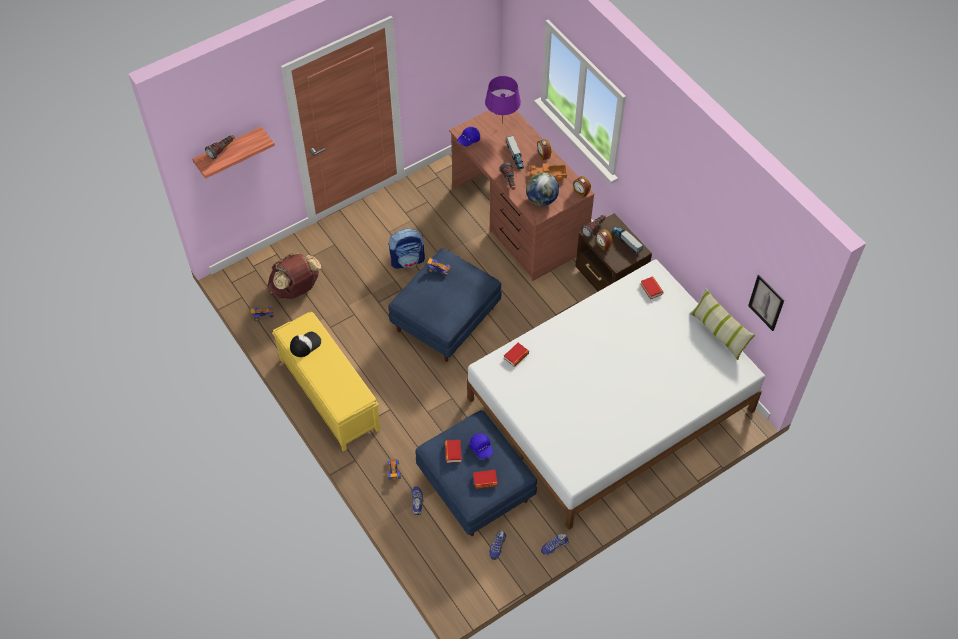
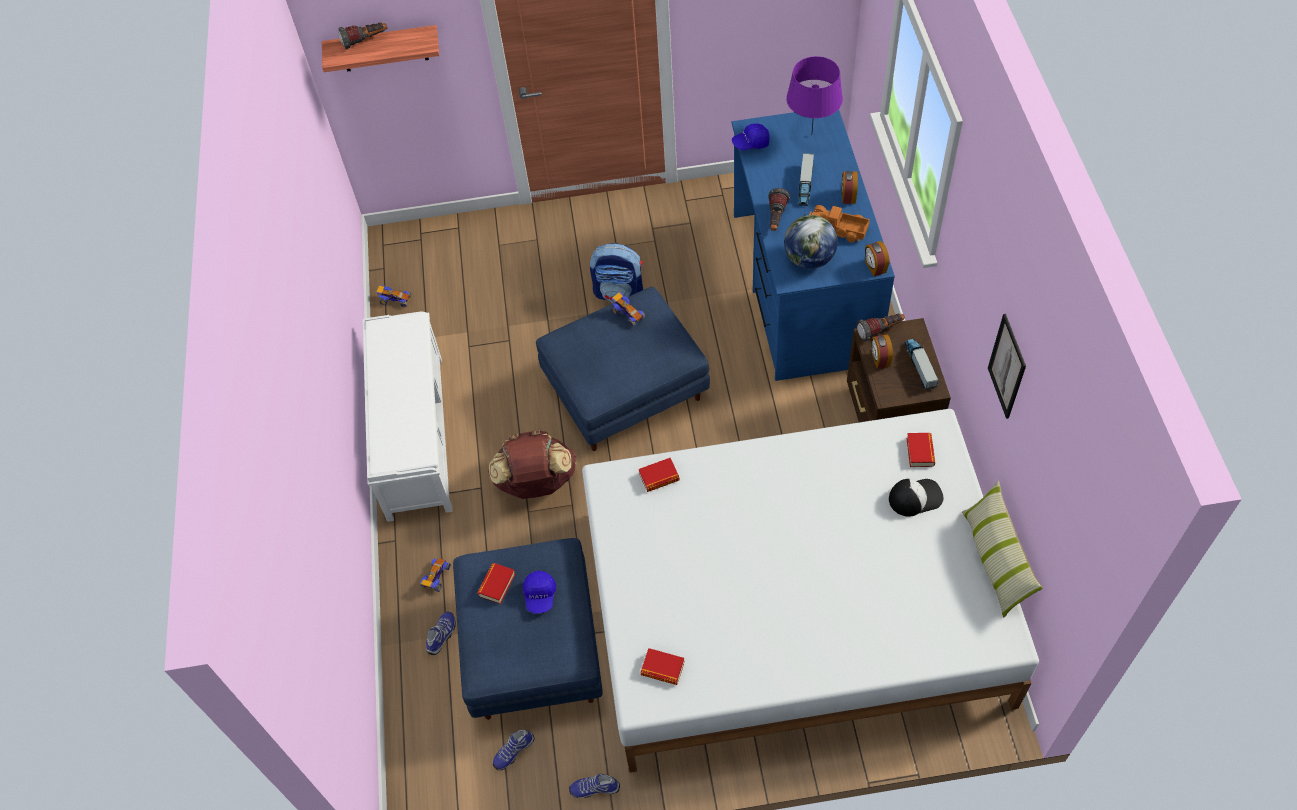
camera: 30 degrees right, 0 degrees up
(296, 289) = (455, 281): brown backpack -> brown backpack (536, 483)
(305, 344) = (390, 353): cap -> cap (915, 497)
(329, 393) = (415, 435): yellow bench -> white bench
(485, 480) = (517, 647): book -> book (662, 668)
(518, 219) = (802, 287): brown desk -> blue desk
(766, 302) = (1063, 541): picture -> picture (1007, 366)

